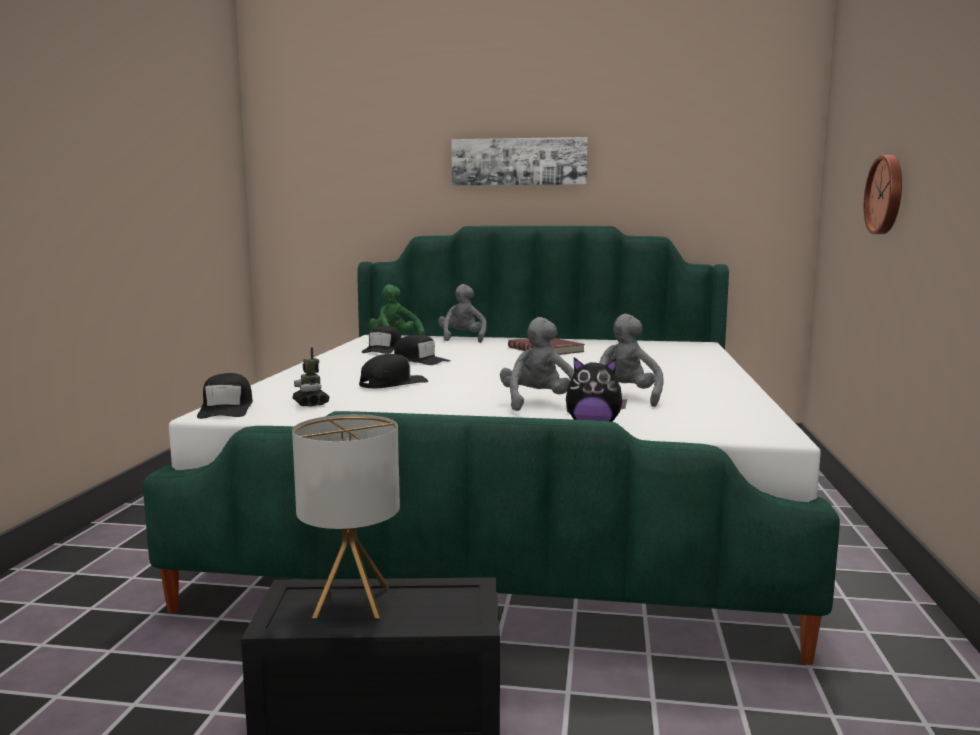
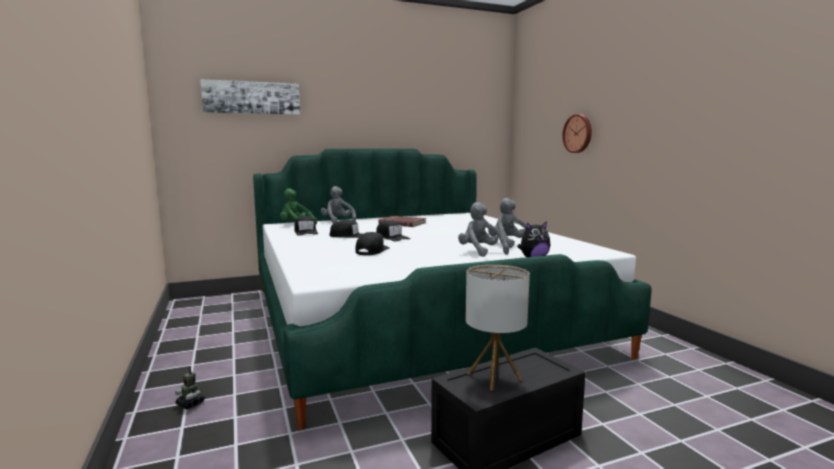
camera: 30 degrees left, 0 degrees up
(226, 409) = (313, 279): black cap -> black cap (392, 237)
(311, 404) = (358, 268): toy robot -> toy robot (190, 404)
(519, 162) = (356, 108): picture -> picture (251, 98)

